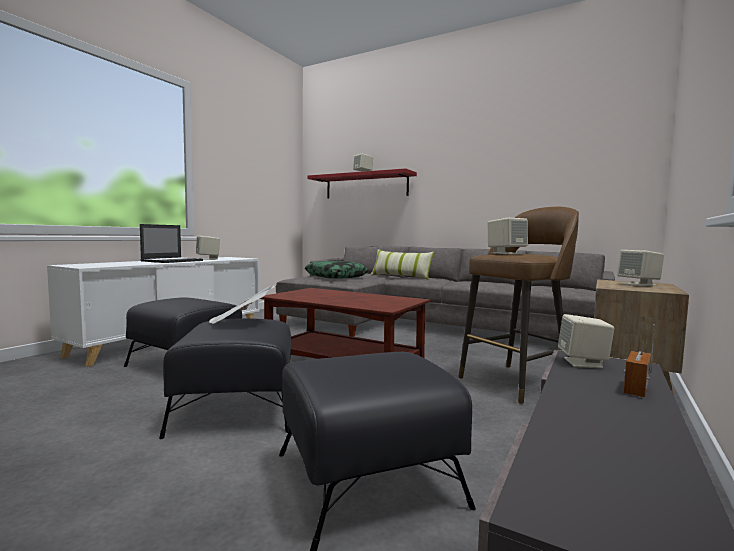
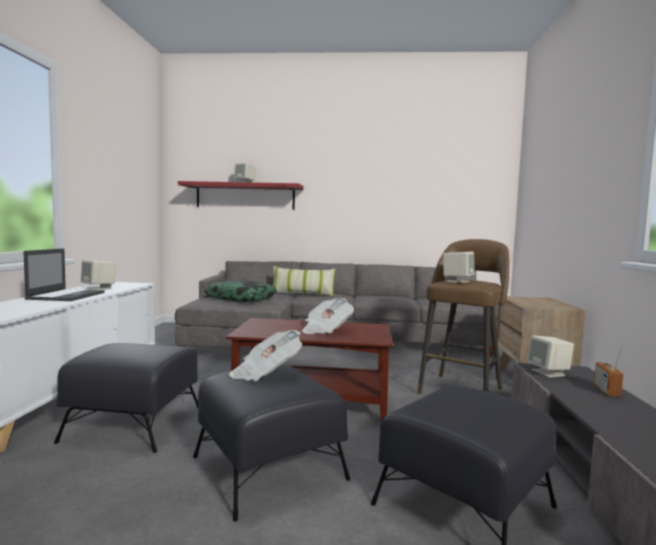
camera: 25 degrees left, 0 degrees up
(354, 298) = (326, 330): none -> newspaper
(639, 284) = (537, 301): beige speaker -> none

